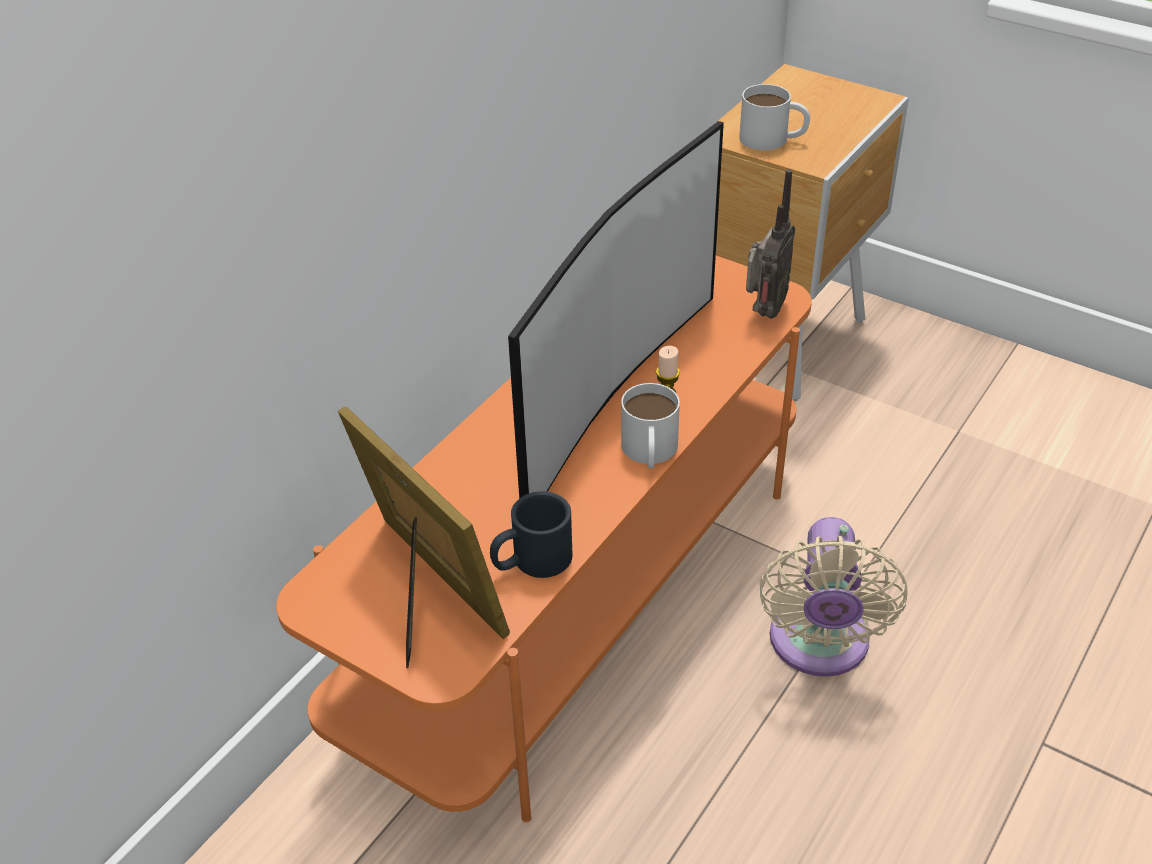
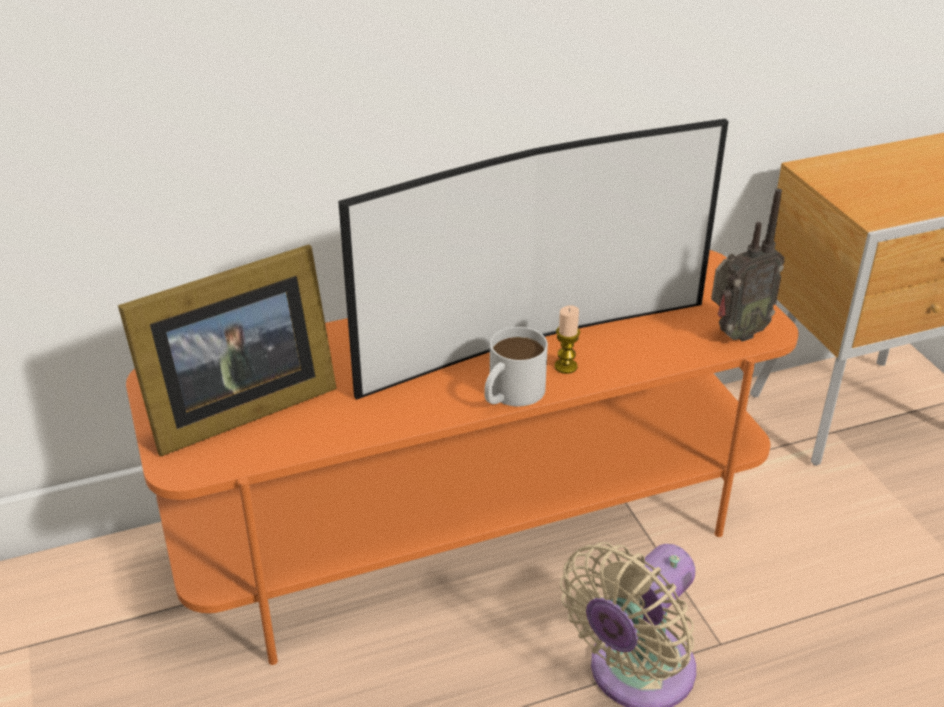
camera: 35 degrees right, 5 degrees down
(426, 593) = (234, 409): picture frame -> picture frame turned 60 degrees clockwise
(531, 561) = (329, 426): black mug -> none
(773, 139) = (855, 185): white mug -> none

